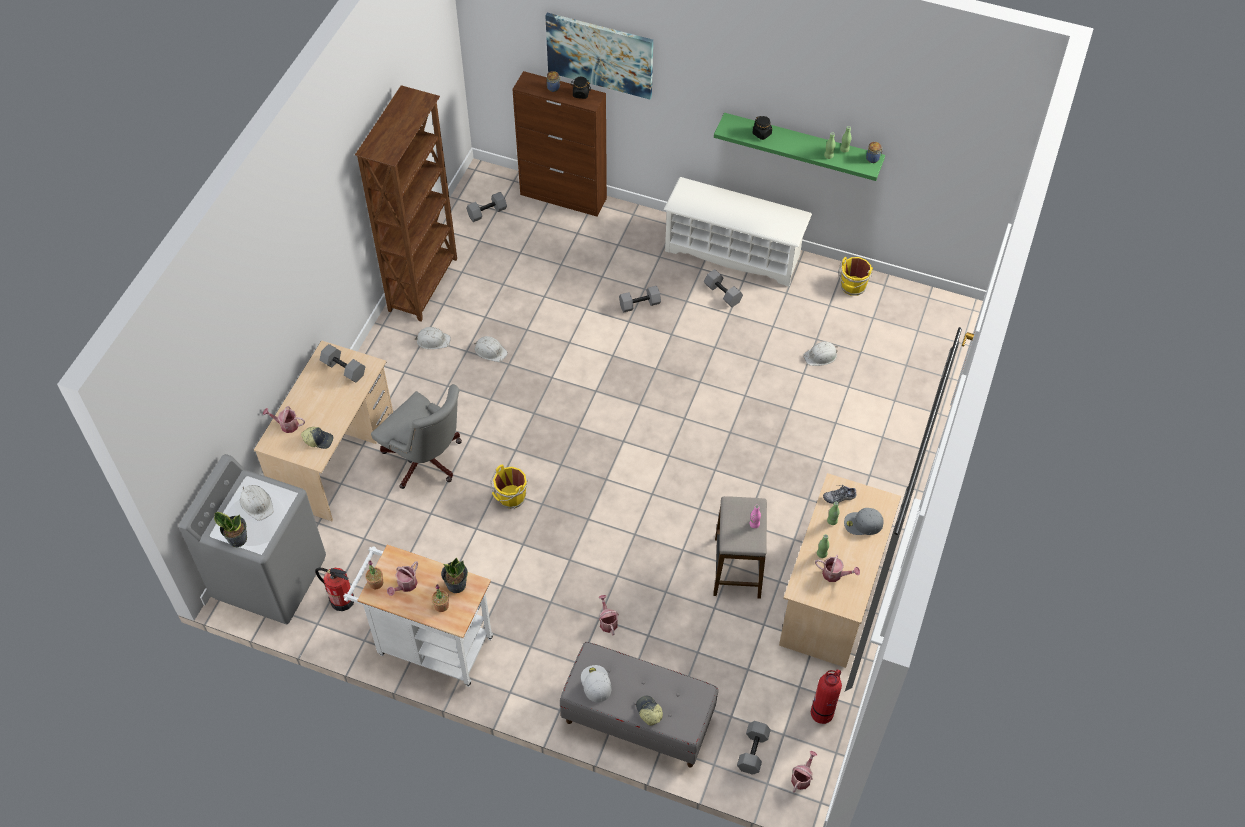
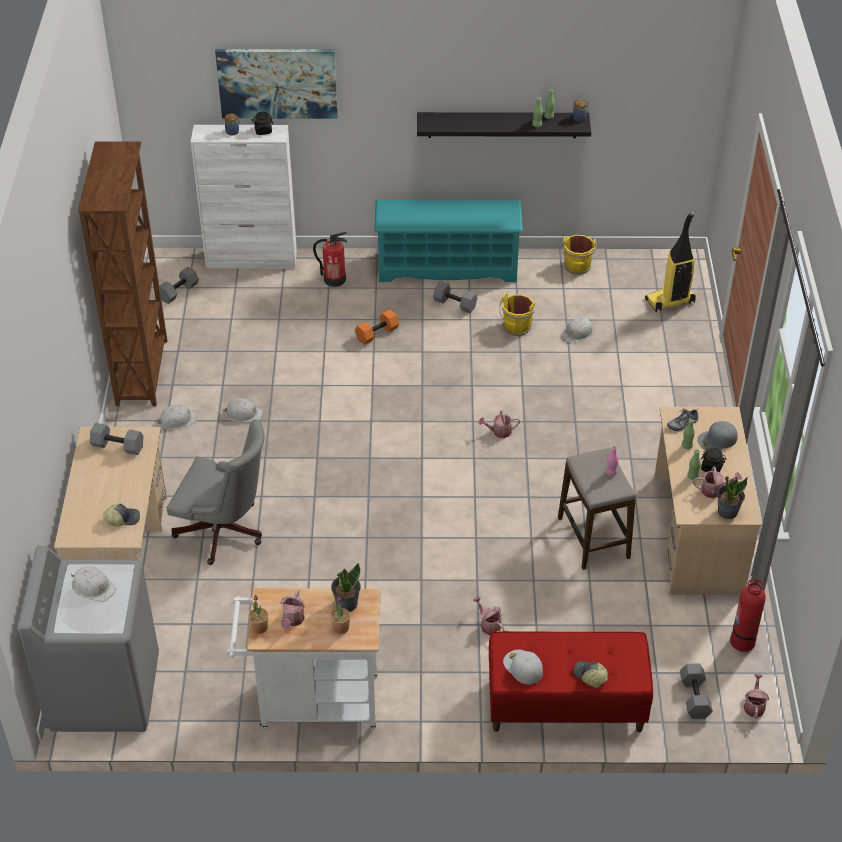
camera: 20 degrees left, 10 degrees down
(237, 538) = (88, 625): potted plant -> potted plant (727, 511)
(286, 425) = (80, 514): watering can -> watering can (499, 432)
(341, 599) = (195, 689): fire extinguisher -> fire extinguisher (334, 279)
(510, 498) = (331, 541): yellow bucket -> yellow bucket (516, 328)
(563, 197) = (252, 259): brown cabinet -> white cabinet
(638, 720) = (565, 705): grey bench -> red bench
(640, 304) = (377, 333): grey dumbbell -> orange dumbbell
(733, 253) = (448, 267): white shoe rack -> turquoise shoe rack
(762, 134) = (463, 121): black jar -> black jar (711, 468)
(802, 143) = (502, 125): green shelf -> black shelf
(922, 348) = (670, 302): none -> vacuum cleaner

